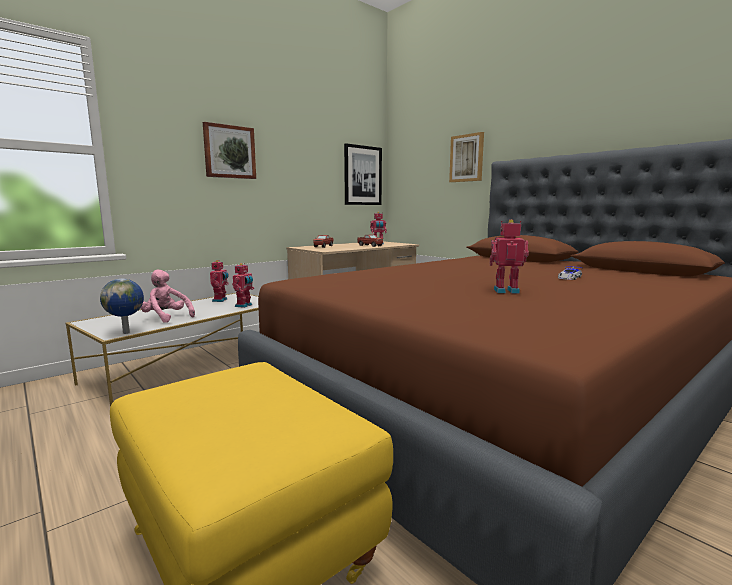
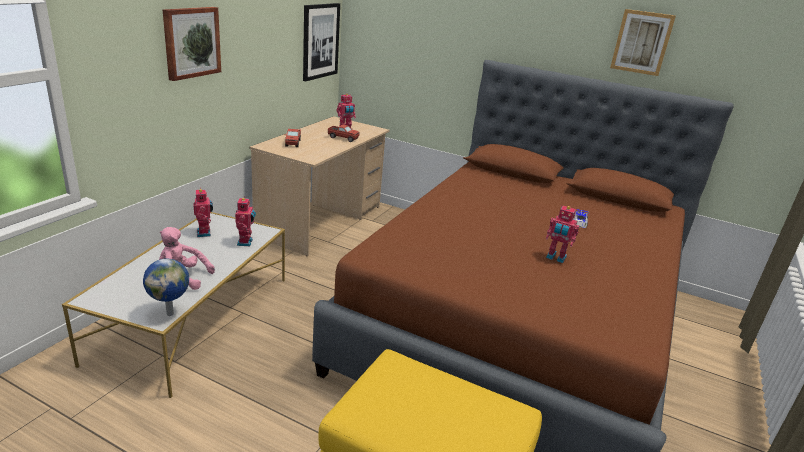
camera: 25 degrees left, 15 degrees up
(467, 158) = (452, 44): picture -> picture (642, 42)
(505, 291) = (555, 258): toy robot -> toy robot turned 135 degrees counterclockwise

